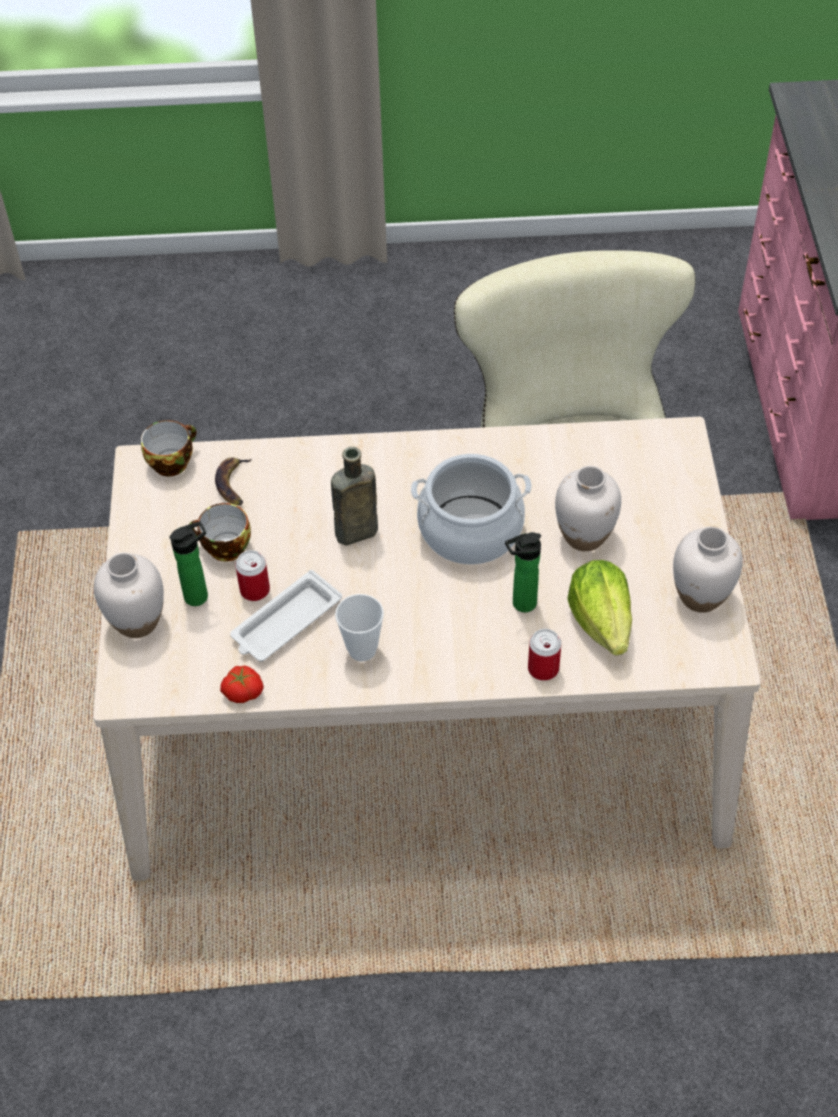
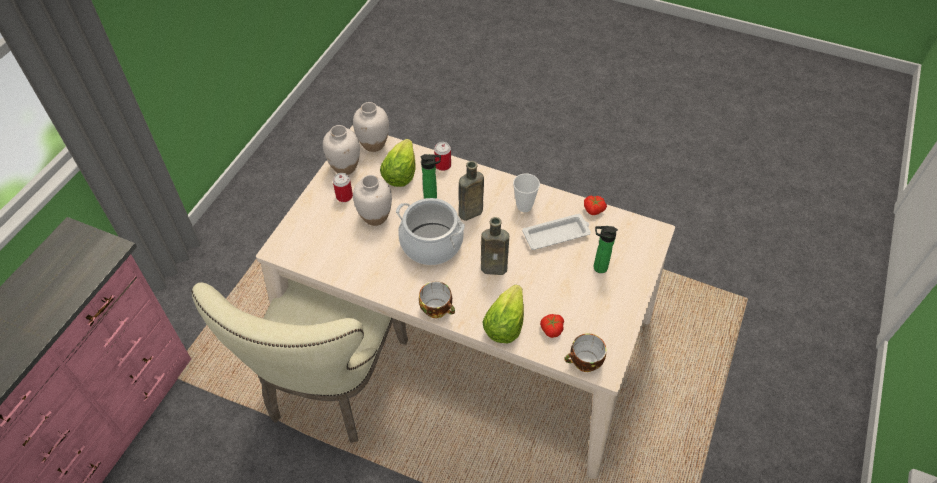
camera: 155 degrees left, 0 degrees up
(137, 621) = (638, 266): white vase -> white vase (374, 144)
(224, 548) = (573, 289): cup -> cup (438, 309)
(234, 484) = (551, 329): banana -> tomato
(255, 590) = (566, 258): can -> can (344, 196)
(300, 465) = (504, 325): none -> lettuce
(444, 600) = (469, 213): none -> brown bottle

